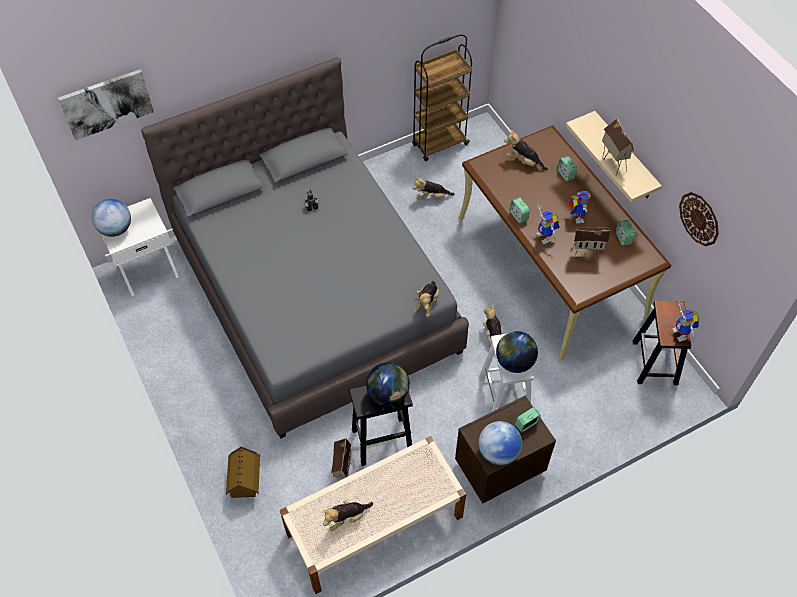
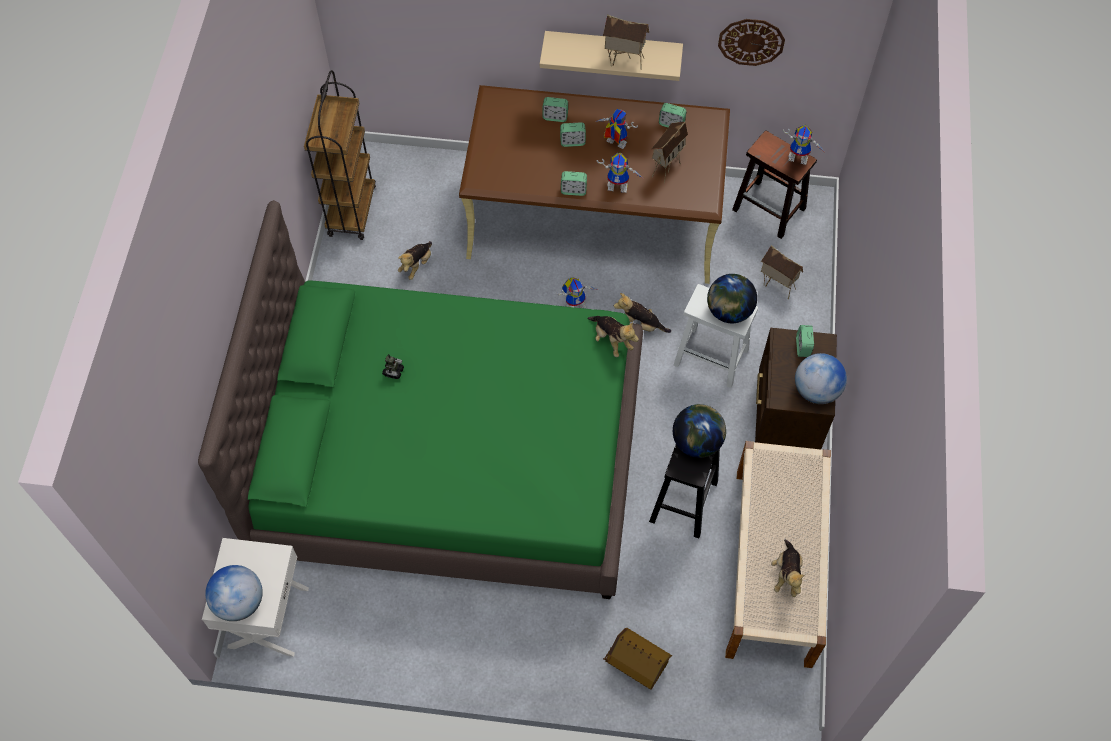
camera: 55 degrees left, 5 degrees up
(106, 103) = (164, 469): picture -> none
(315, 293) = (450, 456): grey bed -> green bed
(342, 473) = (693, 561): toy house -> toy house (776, 286)
(477, 294) = (576, 304): none -> toy robot
(524, 161) = (508, 140): plush toy -> none
(555, 194) = (572, 141): none -> alarm clock

